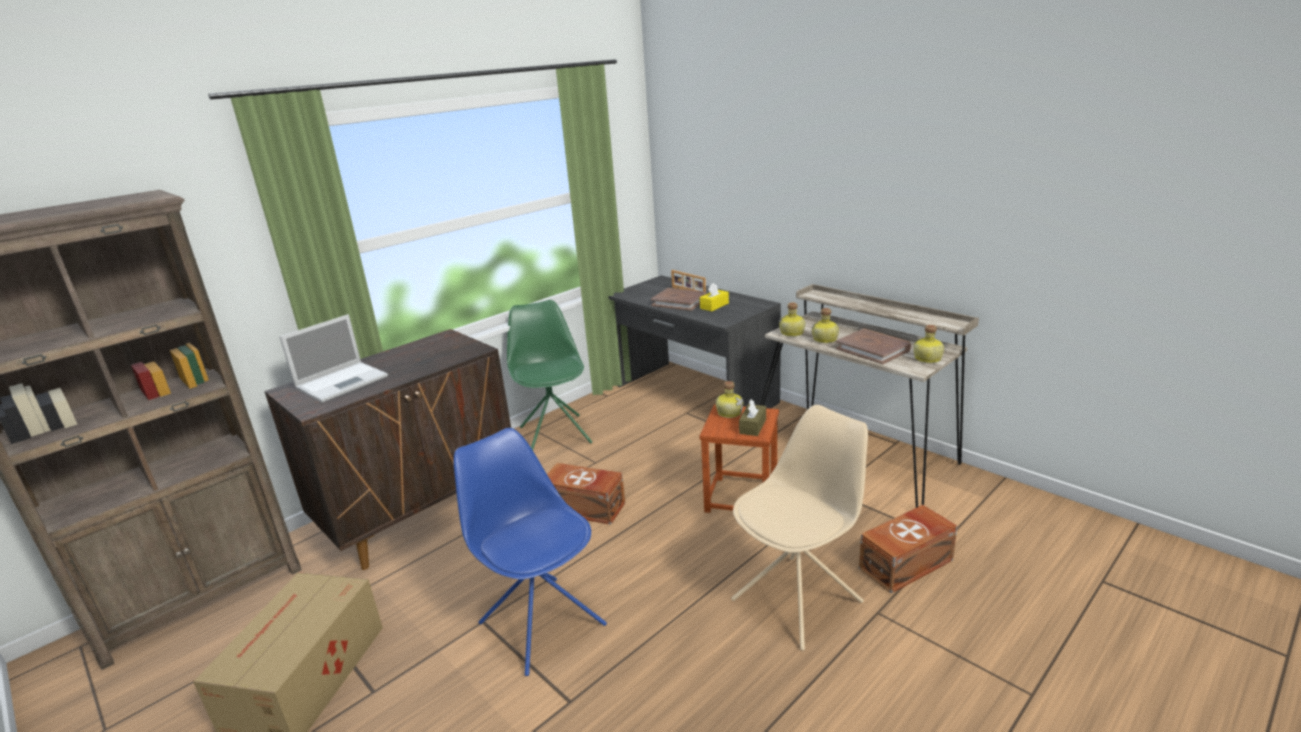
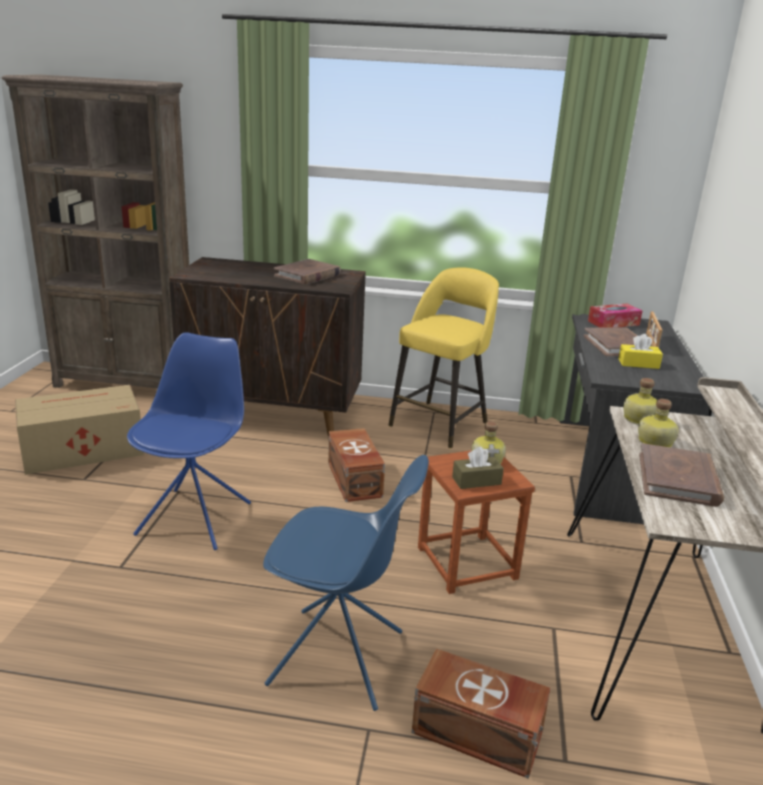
camera: 50 degrees right, 0 degrees up
(343, 381) = (237, 269): laptop -> none
(420, 354) = (307, 275): none -> brown book
(555, 434) = (440, 423): green chair -> yellow stool
(643, 290) = (613, 323): none -> tissue box
(798, 600) = (339, 658): beige chair -> blue chair
(927, 359) = (713, 525): bottle -> none

